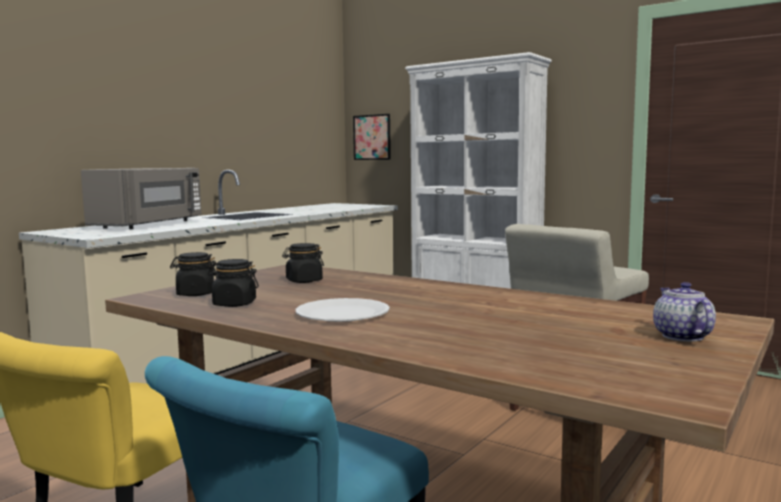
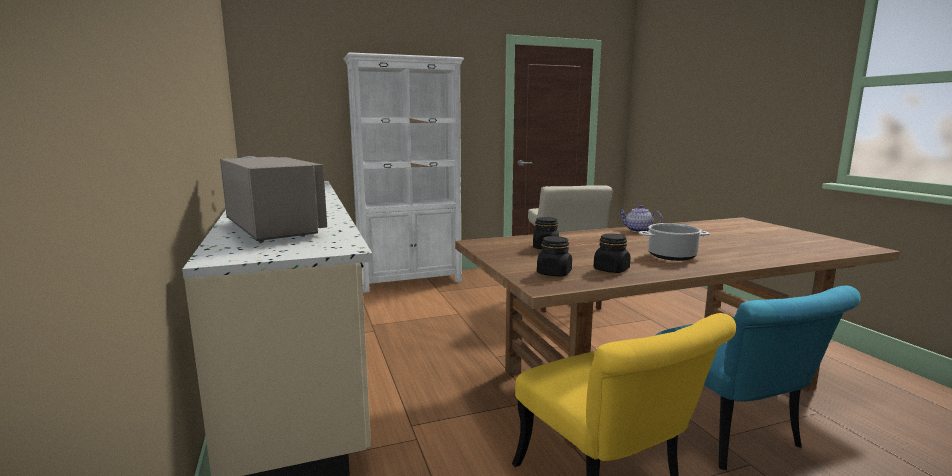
camera: 55 degrees left, 5 degrees up
(342, 313) = (671, 256): white plate -> cooking pot
(372, 137) = (273, 115): picture -> none
(681, 336) = (768, 229): teapot -> teapot (638, 230)

